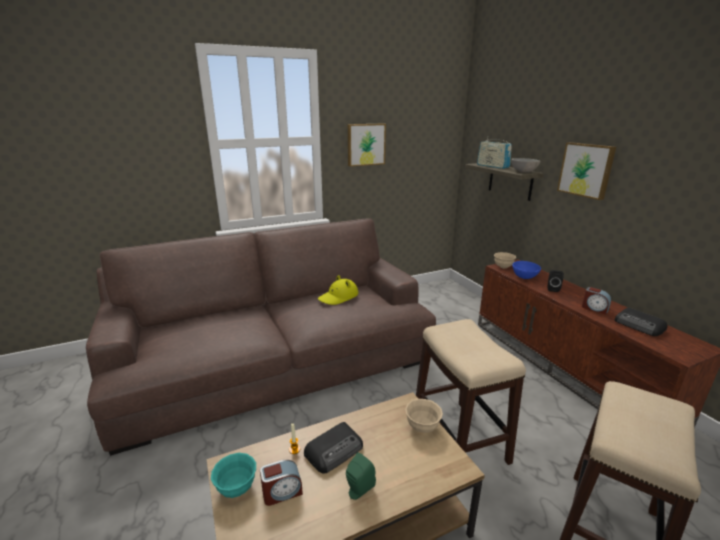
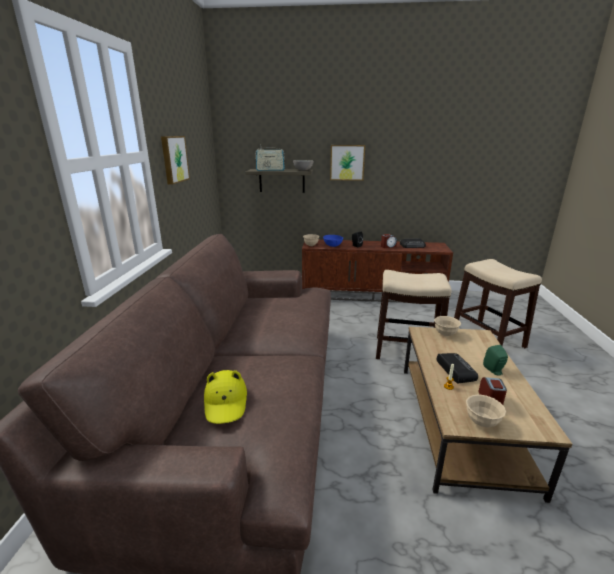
camera: 60 degrees left, 0 degrees up
(236, 488) = (482, 422): turquoise bowl -> beige bowl
(338, 297) = (267, 308): yellow hat -> yellow hat (226, 402)

